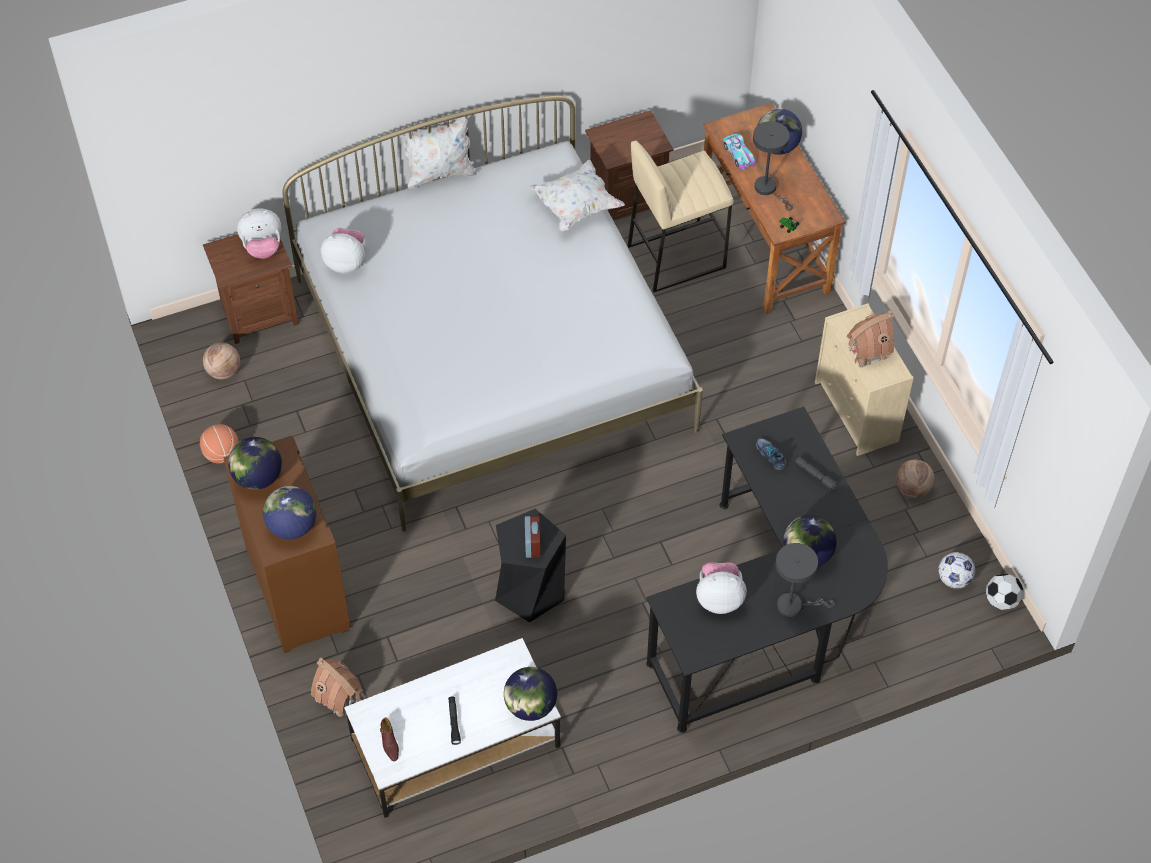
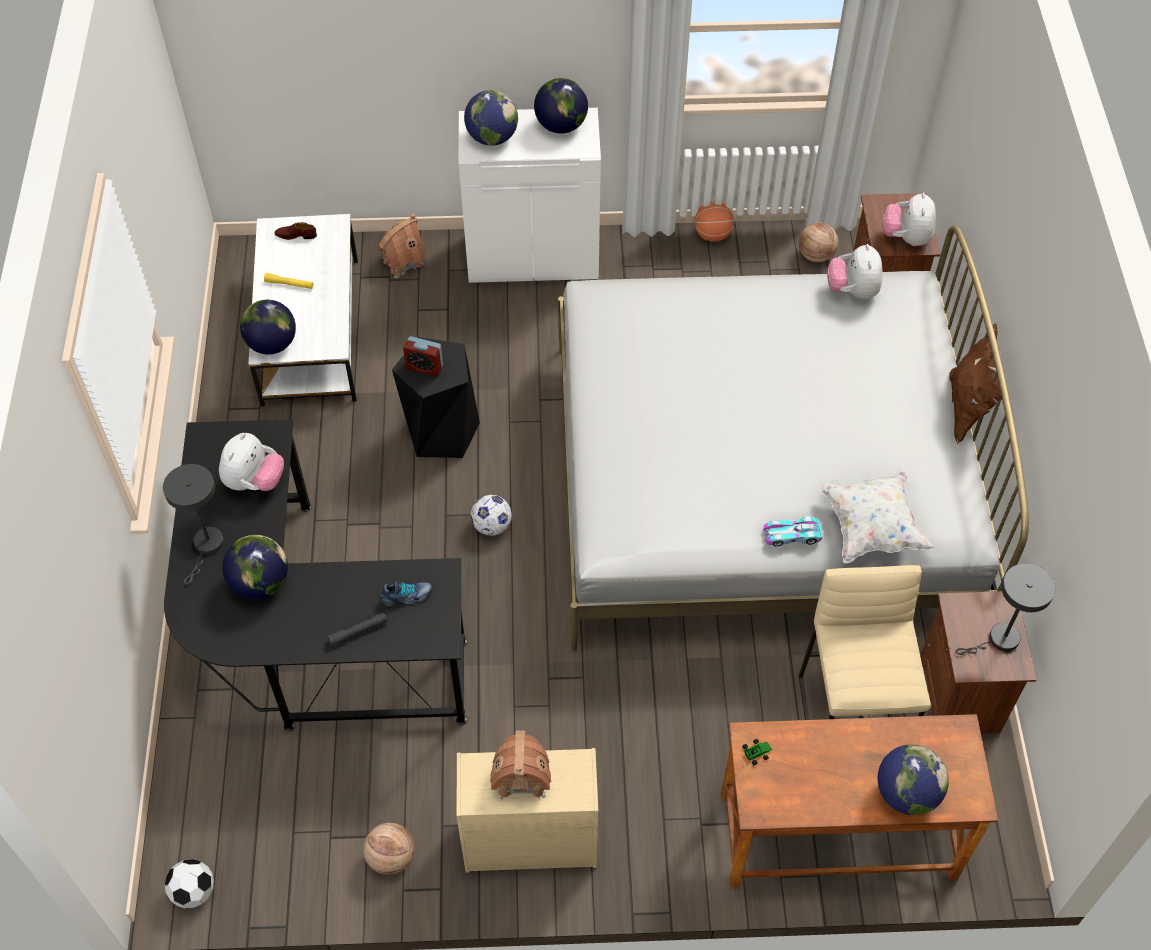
camera: 110 degrees right, 0 degrees up
(295, 588) = (533, 256): brown cabinet -> white cabinet
(346, 262) = (852, 291): plush toy -> plush toy turned 150 degrees clockwise
(439, 174) = (967, 408): white pillow -> brown pillow
(454, 722) = (289, 284): black flashlight -> yellow flashlight
(739, 154) = (905, 738): toy car -> toy car (792, 534)
(768, 189) = (829, 751): grey table lamp -> grey table lamp (999, 640)
(954, 579) = (248, 849): football -> football (491, 526)

